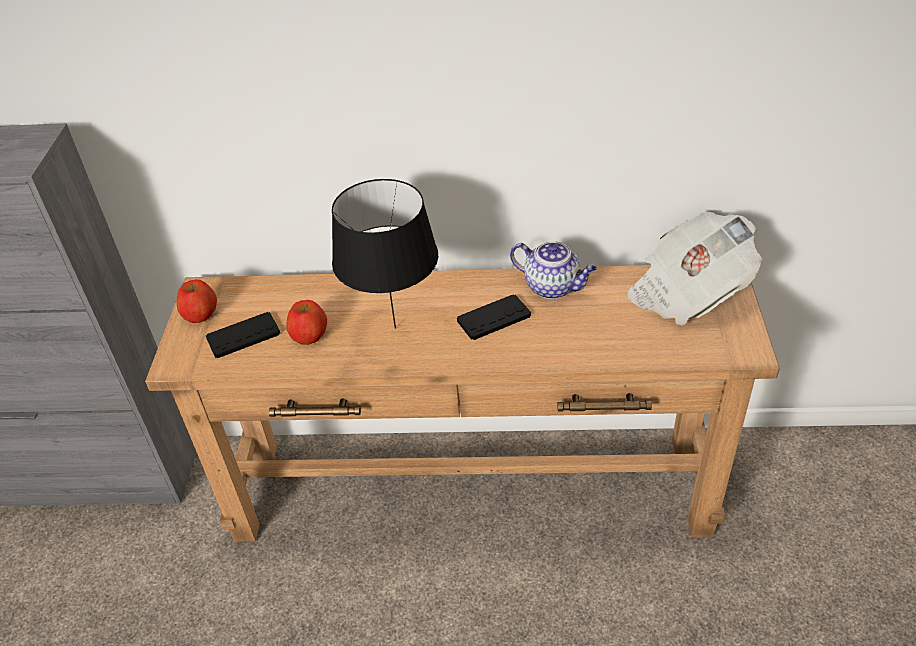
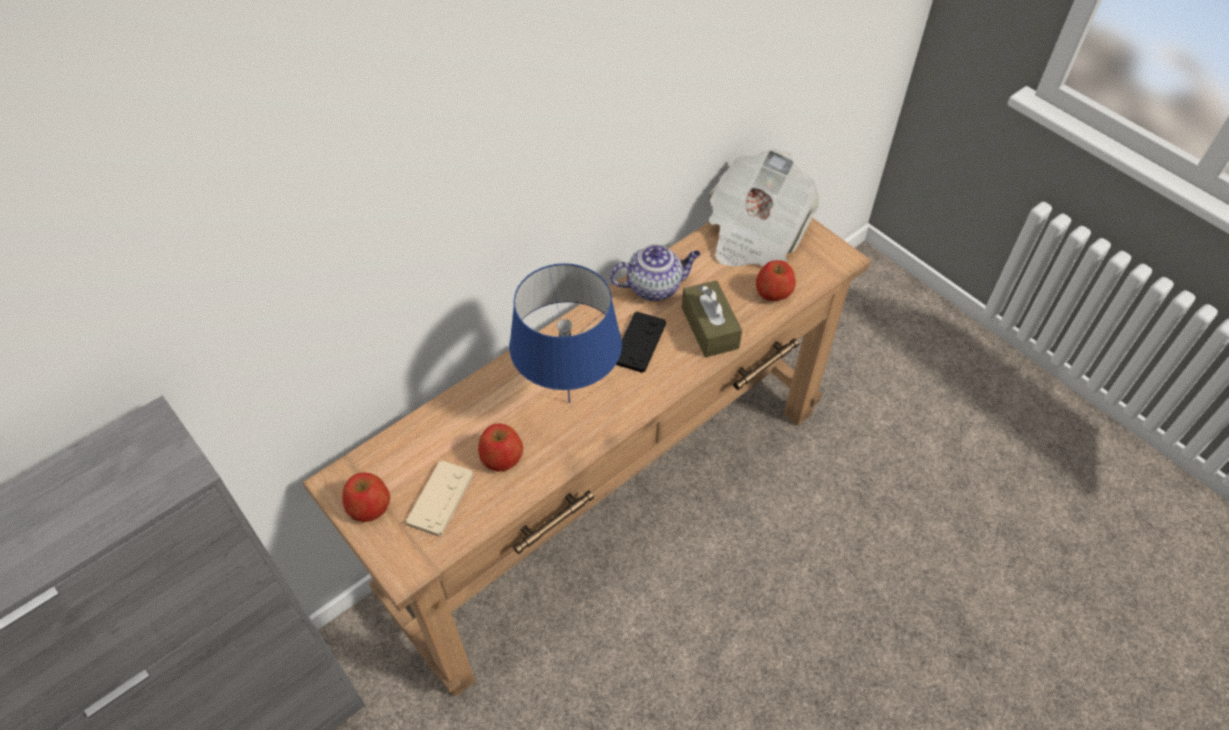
camera: 45 degrees left, 10 degrees up
(243, 336) = (440, 499): black game controller -> beige game controller
(394, 328) = (569, 403): black table lamp -> blue table lamp
(562, 339) = (709, 328): none -> brown tissue box
(650, 343) = (773, 292): none -> apple

